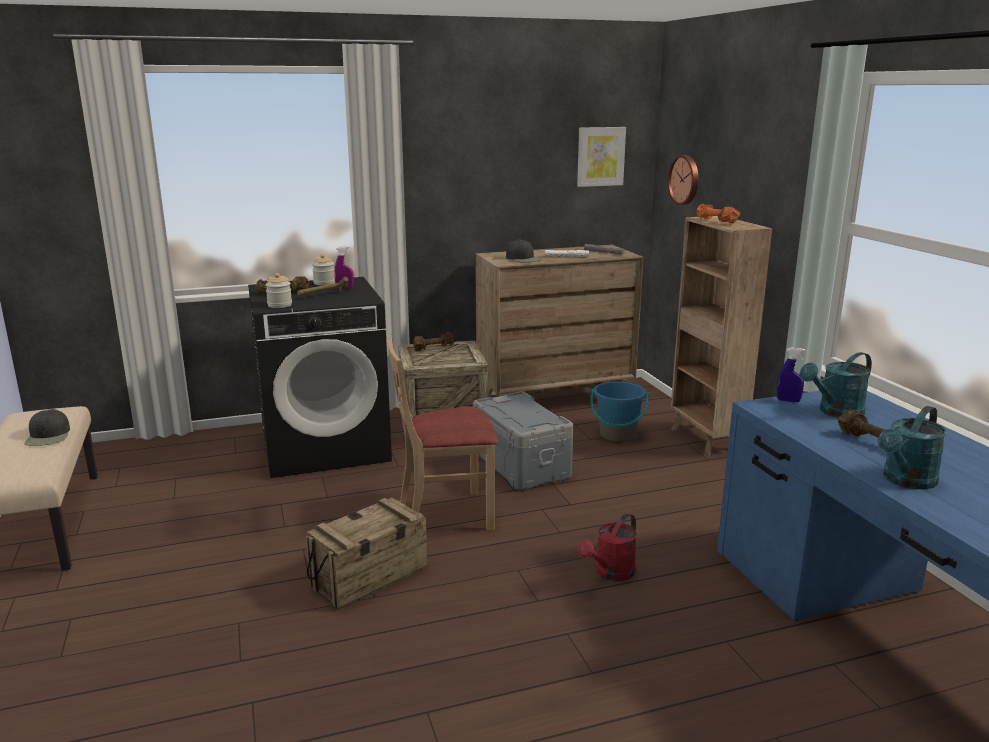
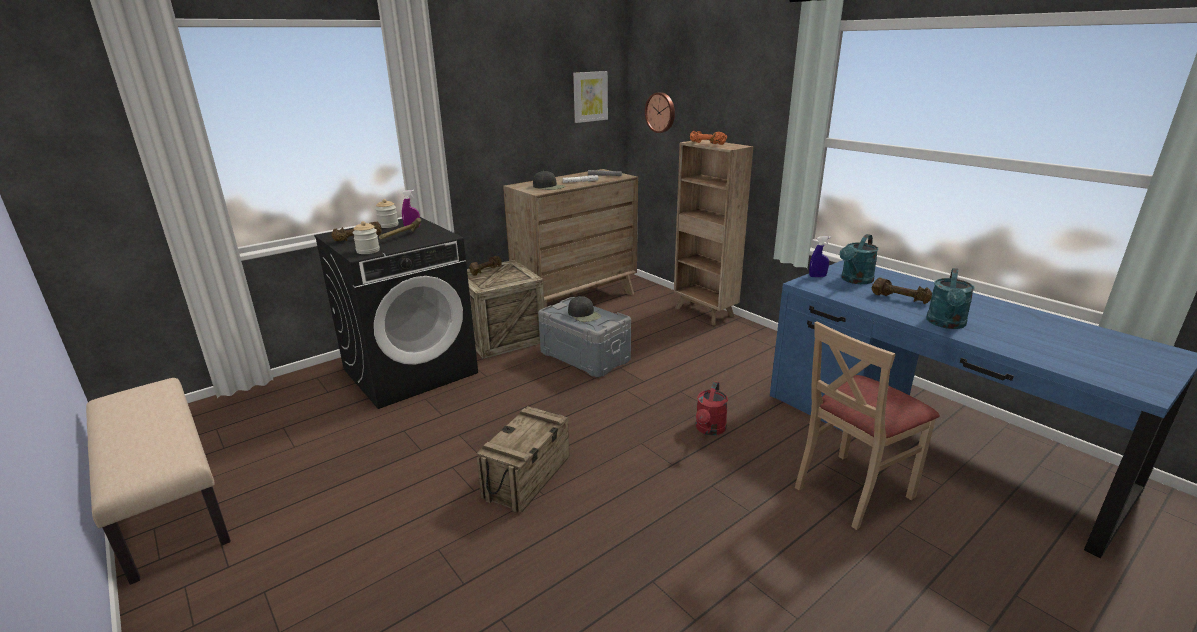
camera: 20 degrees left, 5 degrees up
(48, 436) = (161, 416): black cap -> black cap (584, 315)
(445, 514) = (553, 409): beige chair -> beige chair (851, 490)
(617, 434) = (640, 319): blue bucket -> none

